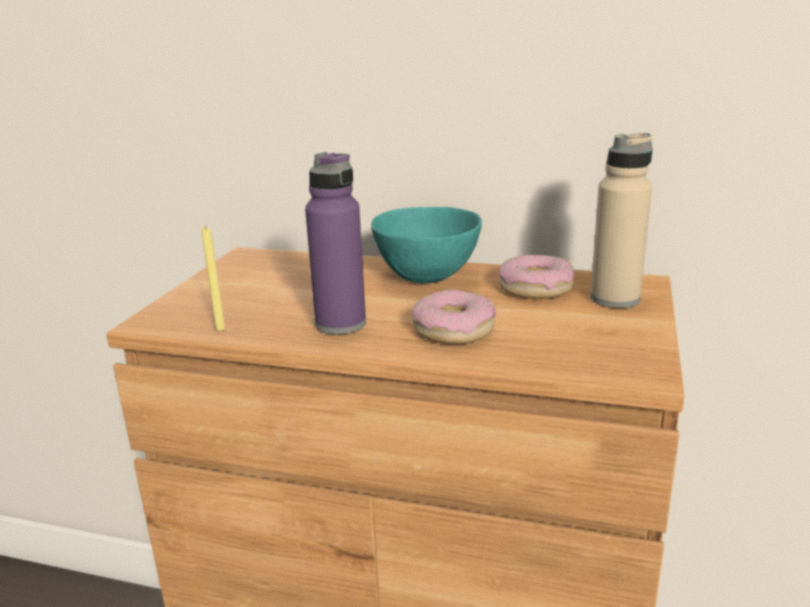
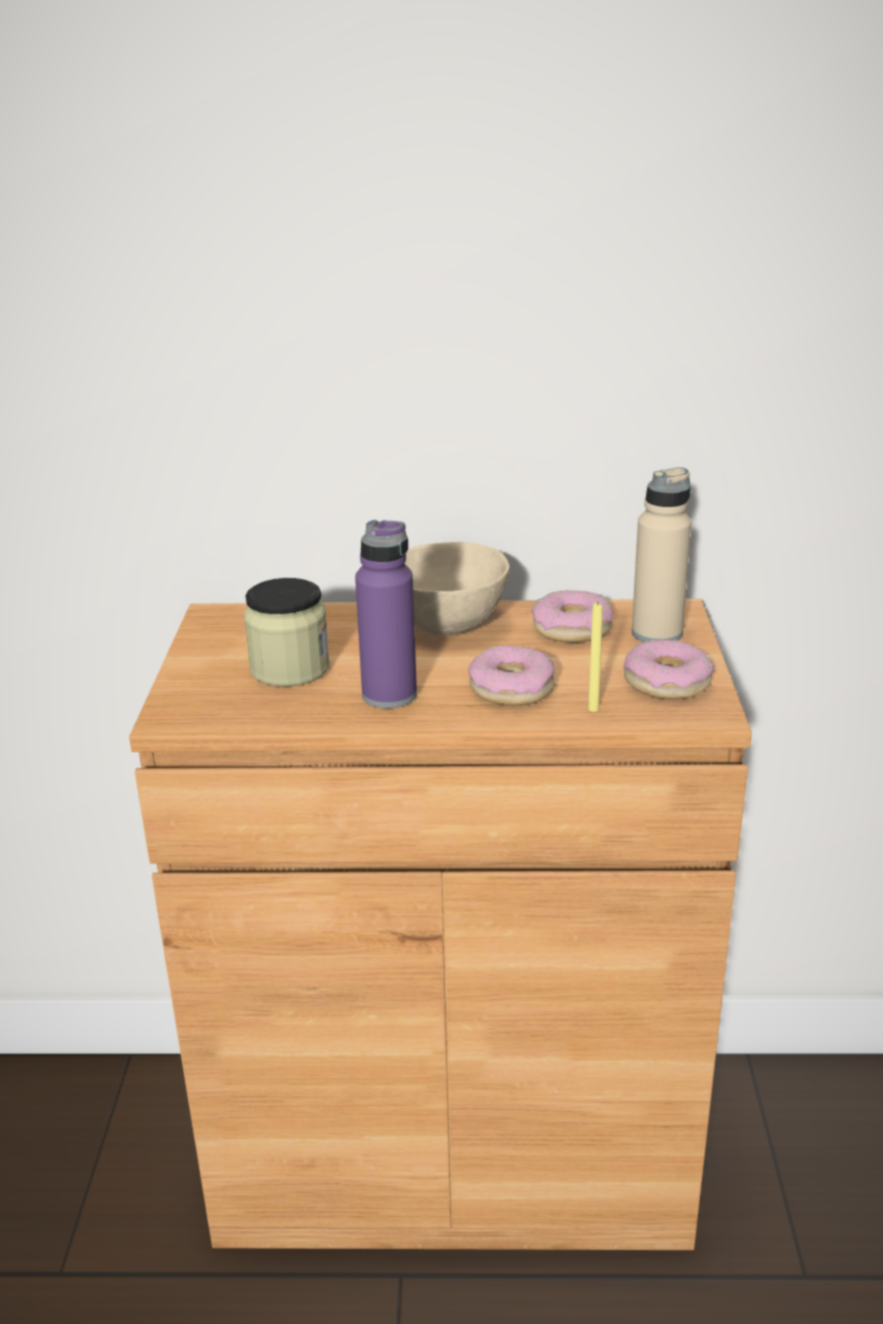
camera: 15 degrees left, 5 degrees up
(220, 328) = (260, 716): yellow candle -> yellow candle (593, 709)
(273, 296) = (289, 668): none -> jar
(428, 276) = (450, 624): turquoise bowl -> beige bowl
(608, 339) = (666, 682): none -> donut

